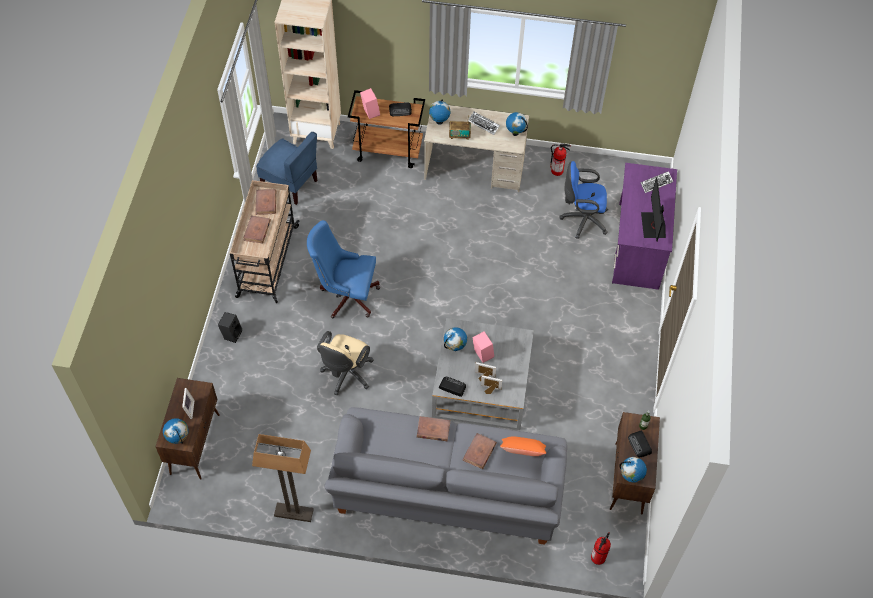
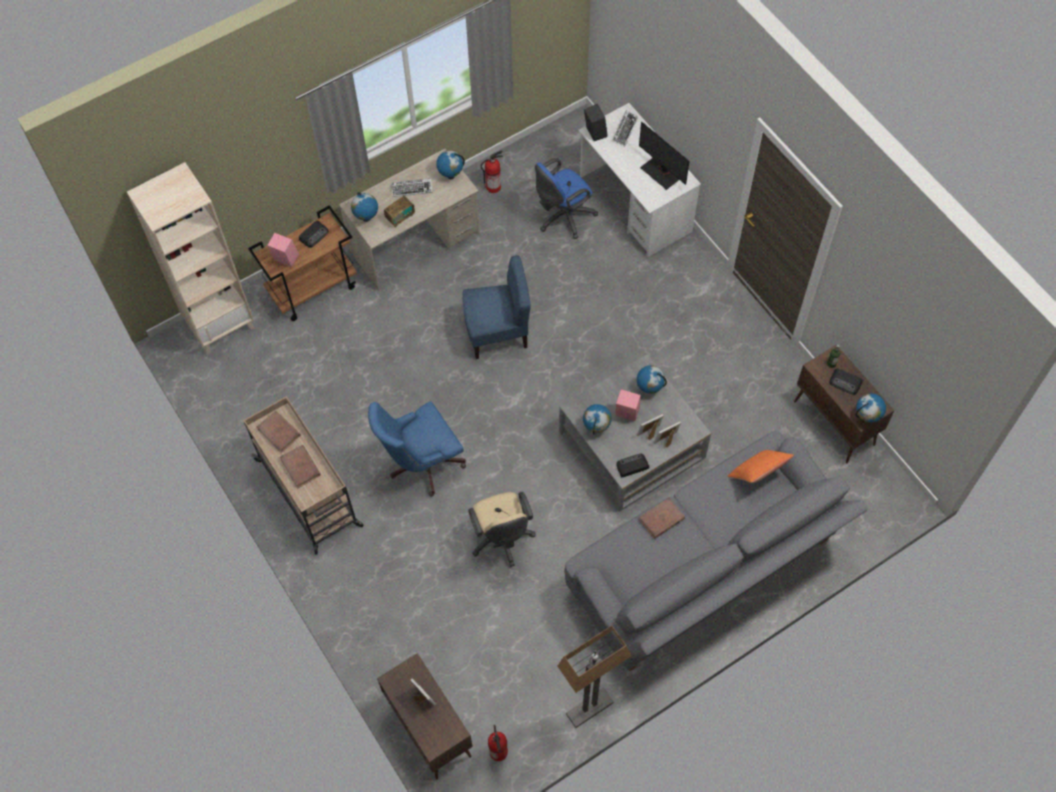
camera: 40 degrees left, 5 degrees up
(178, 439) = (444, 734): globe -> globe (649, 389)
(231, 334) = (350, 593): black speaker -> black speaker (594, 133)
(290, 184) = (249, 397): blue chair -> blue chair (497, 332)
(479, 452) = (721, 504): brown book -> none
(598, 558) = (879, 514): fire extinguisher -> fire extinguisher (499, 752)
(638, 246) = (635, 204): purple desk -> white desk

